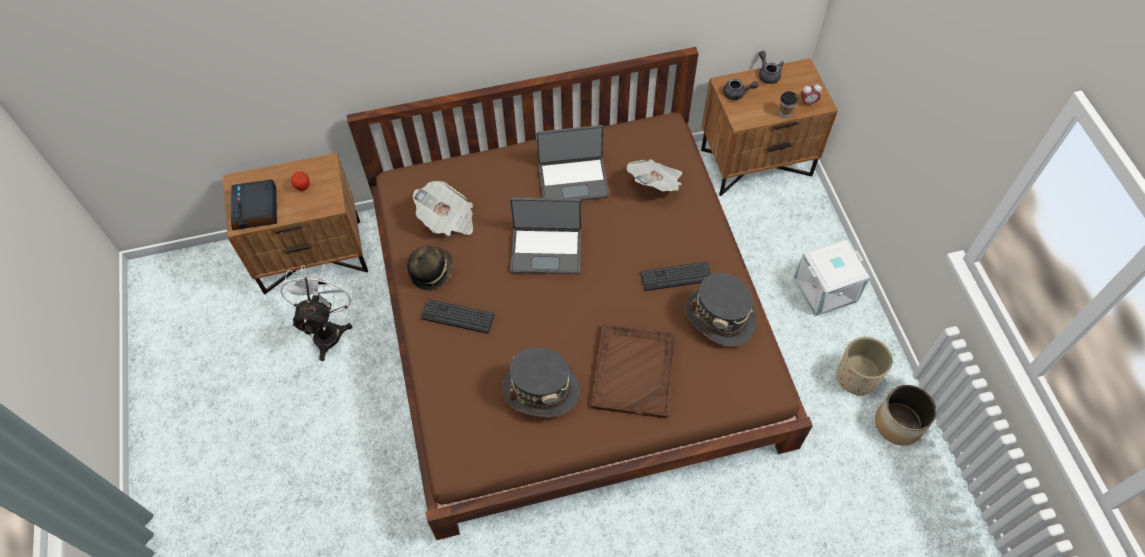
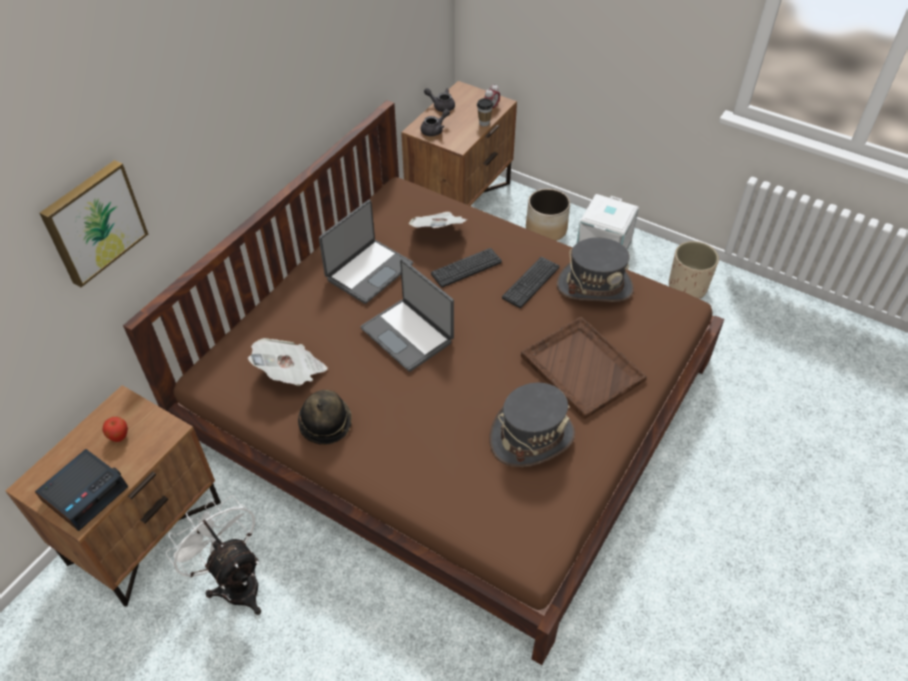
camera: 45 degrees left, 10 degrees down
(256, 209) = (85, 493): alarm clock -> alarm clock turned 90 degrees counterclockwise
(339, 39) = (93, 222): none -> picture
(458, 316) = (393, 439): keyboard -> keyboard (466, 268)
(546, 250) = (408, 334): laptop -> laptop turned 90 degrees clockwise
(898, 423) = (744, 295): planter -> planter (546, 229)

